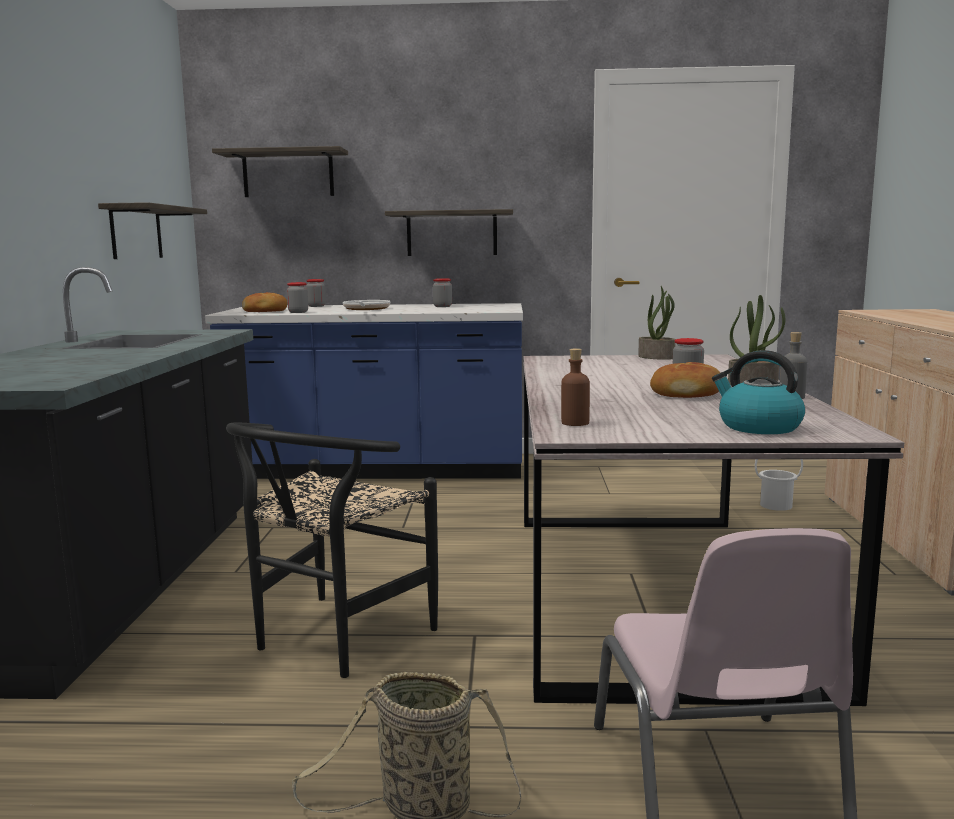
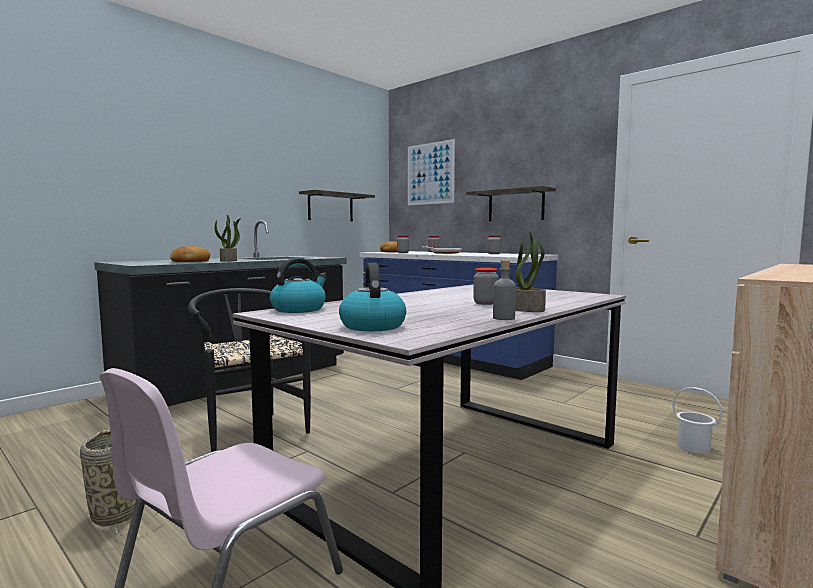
camera: 40 degrees right, 5 degrees down
(288, 174) = (430, 173): shelf -> picture
(332, 641) = (250, 429): black chair -> black chair turned 75 degrees clockwise
(575, 423) = (299, 309): brown bottle -> kettle
(657, 357) = (555, 291): potted plant -> potted plant (229, 260)
(687, 393) = (446, 307): bread -> bread (190, 262)

